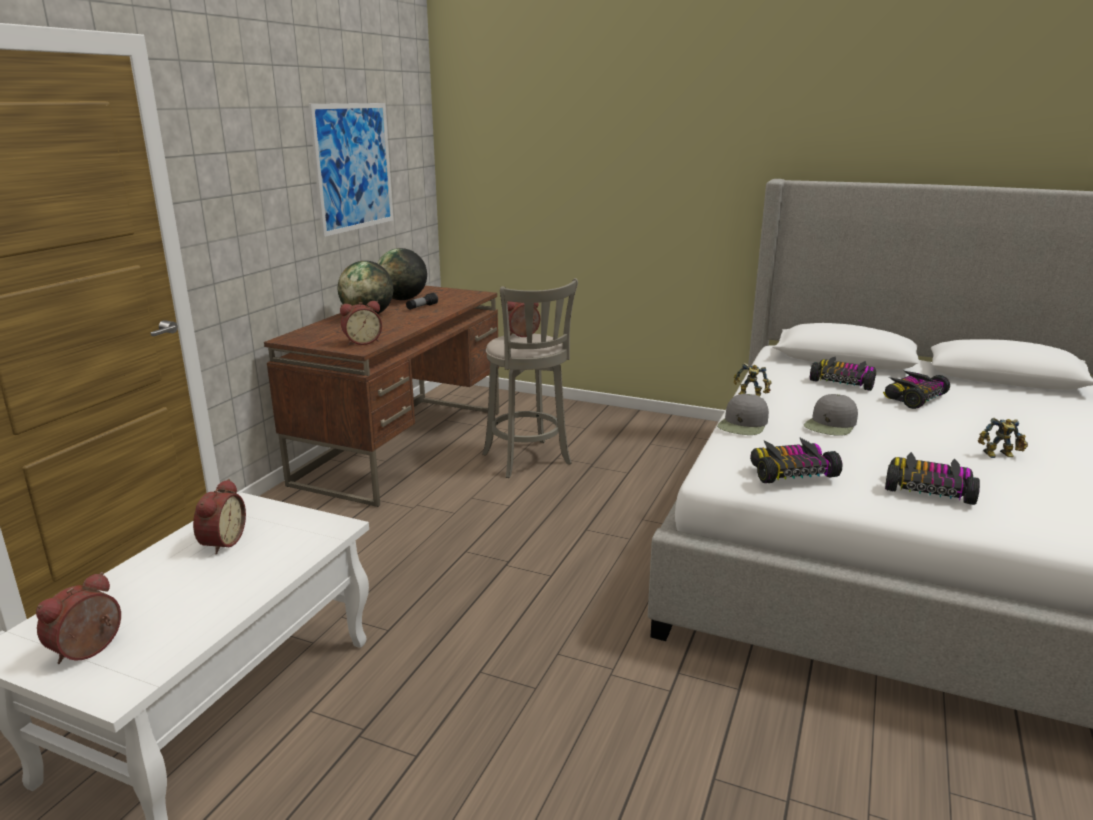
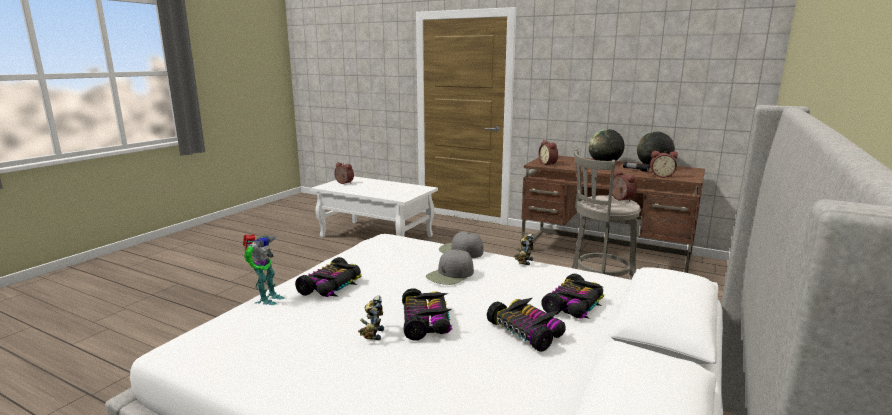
camera: 95 degrees right, 5 degrees down
(221, 542) = (398, 188): alarm clock -> alarm clock (661, 176)
(353, 167) = (655, 75): picture -> none
(791, 472) = (375, 250): toy car -> toy car (426, 322)
(831, 425) = (450, 275): grey cap -> grey cap turned 90 degrees counterclockwise
(1015, 525) = (266, 299): none -> toy robot

